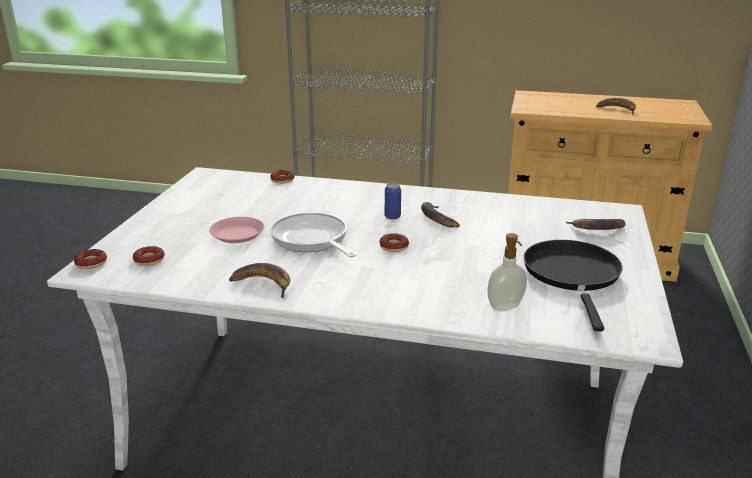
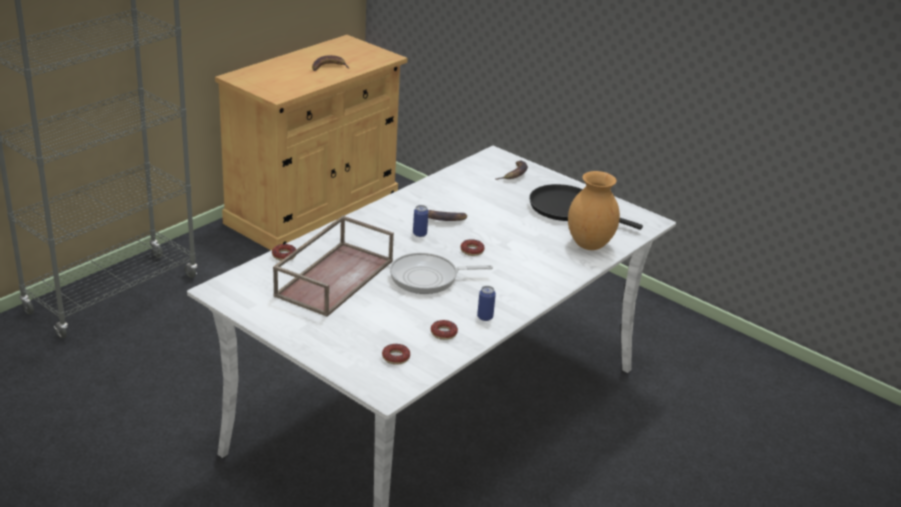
camera: 65 degrees left, 5 degrees up
(91, 263) = (374, 386): donut -> donut (443, 333)
(237, 234) = (385, 306): pink plate -> none
(263, 284) = (485, 317): banana -> can
(267, 204) = (334, 277): none -> brown tray
(506, 307) = (588, 245): soap dispenser -> brown vase

